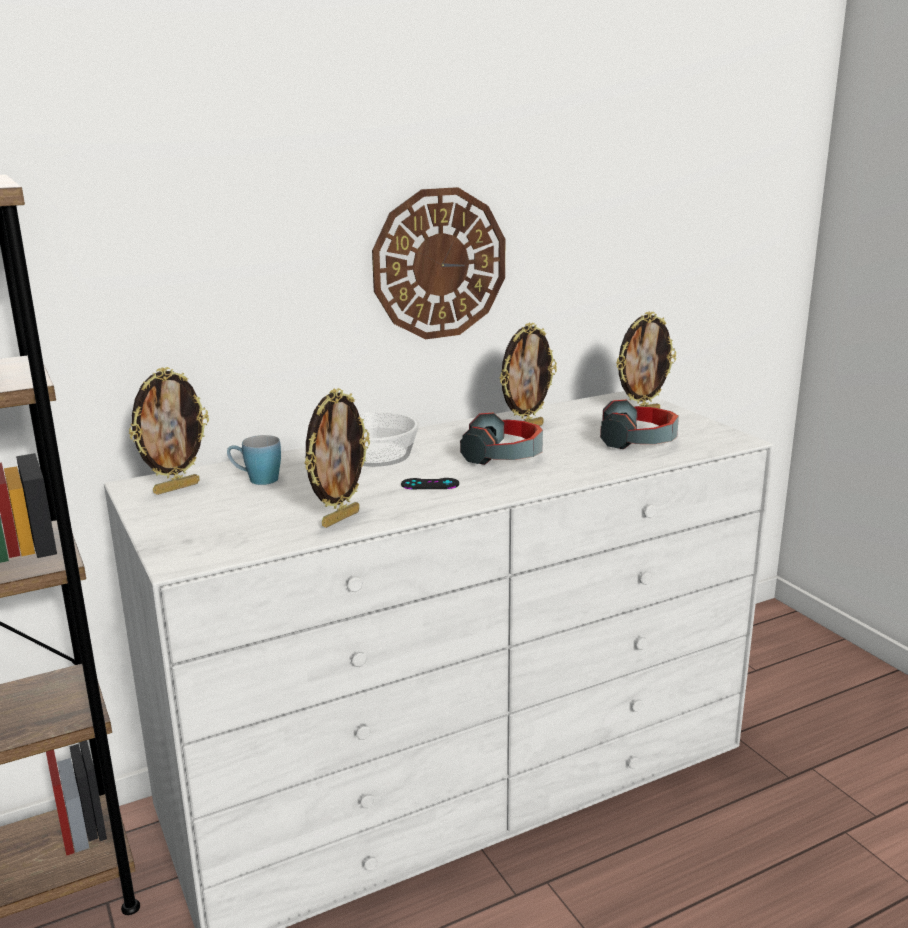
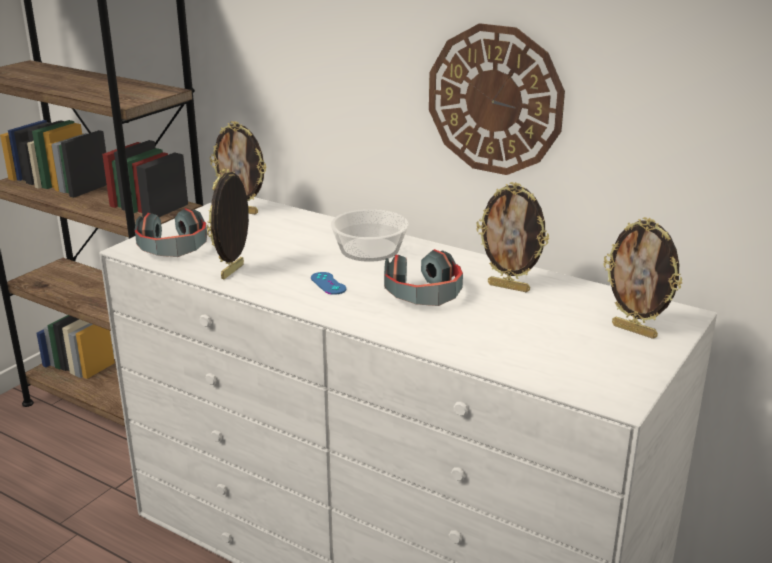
camera: 60 degrees right, 5 degrees up
(256, 480) = (278, 228): blue mug -> none
(339, 518) = (234, 272): picture frame -> picture frame turned 105 degrees clockwise
(430, 484) = (328, 283): black game controller -> blue game controller
(638, 441) = (542, 346): headphones -> headphones (173, 249)

